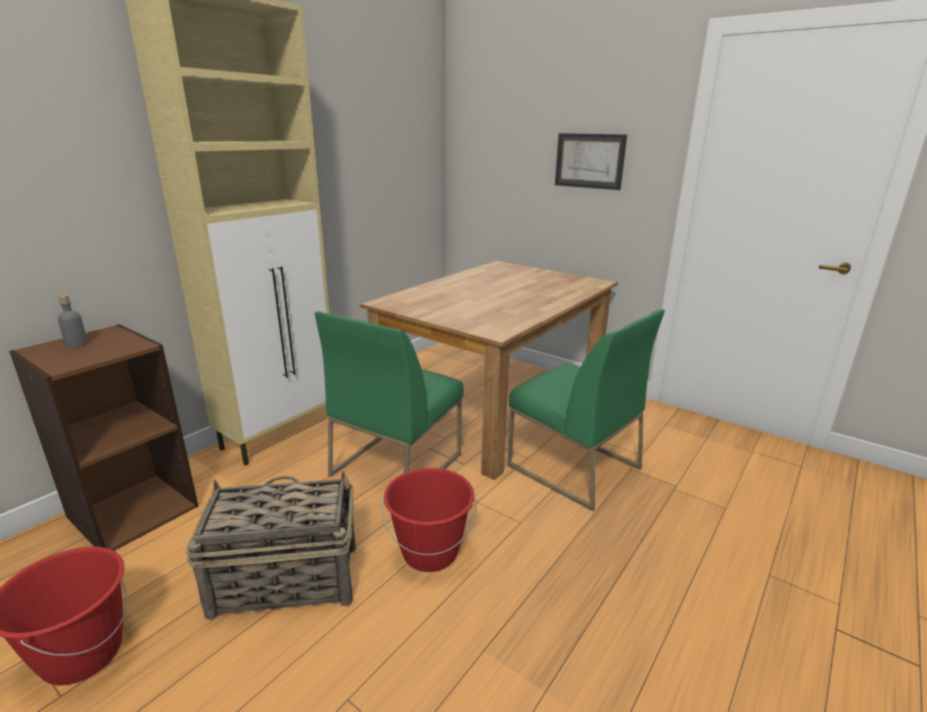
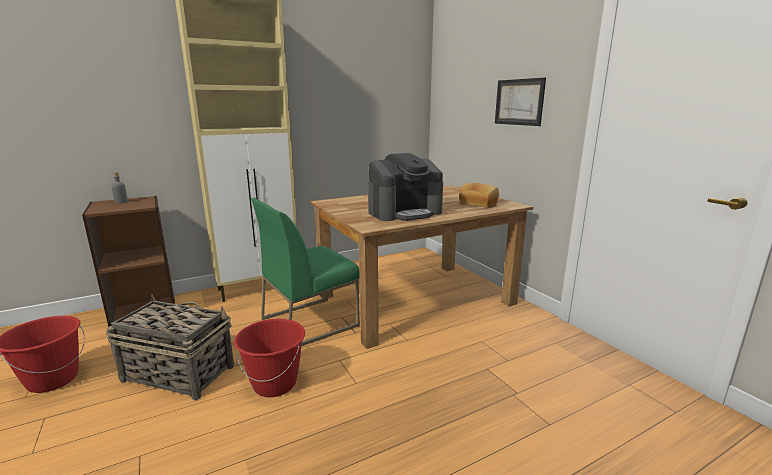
camera: 25 degrees right, 5 degrees down
(503, 306) = (405, 212): none -> coffee machine
(562, 284) = (479, 204): none -> bread
(572, 467) = (437, 355): green chair -> none

